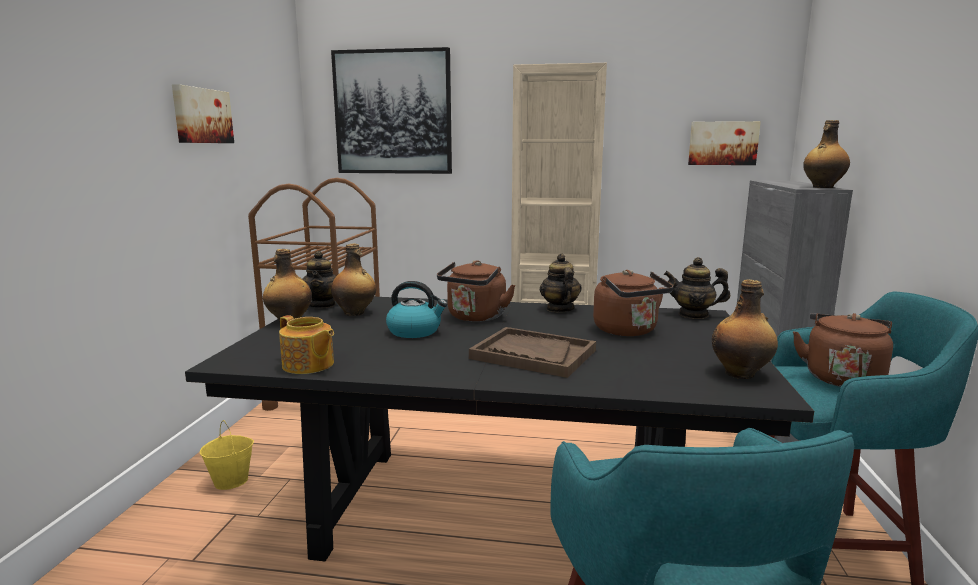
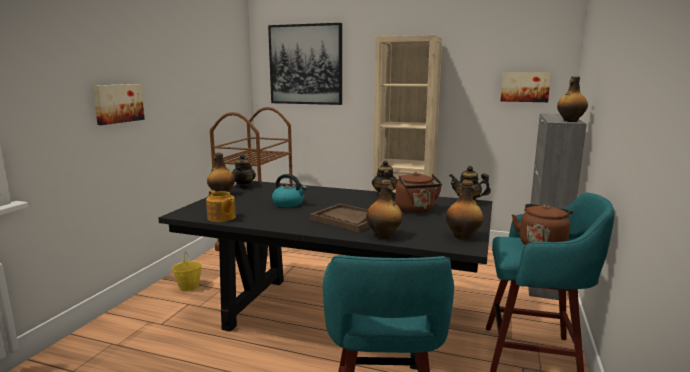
camera: 10 degrees right, 0 degrees up
(201, 116) = (183, 72): picture -> picture (118, 103)
(355, 313) = (260, 192): bottle -> bottle (383, 236)
(475, 317) = (329, 197): brown kettle -> none

